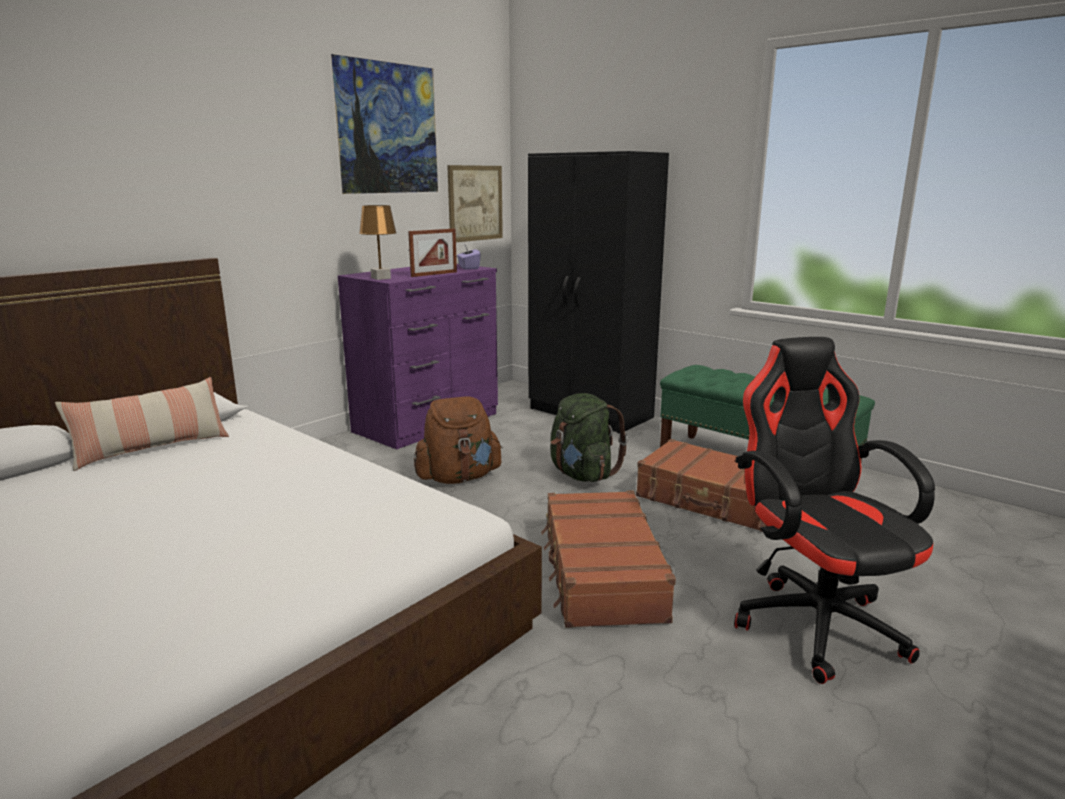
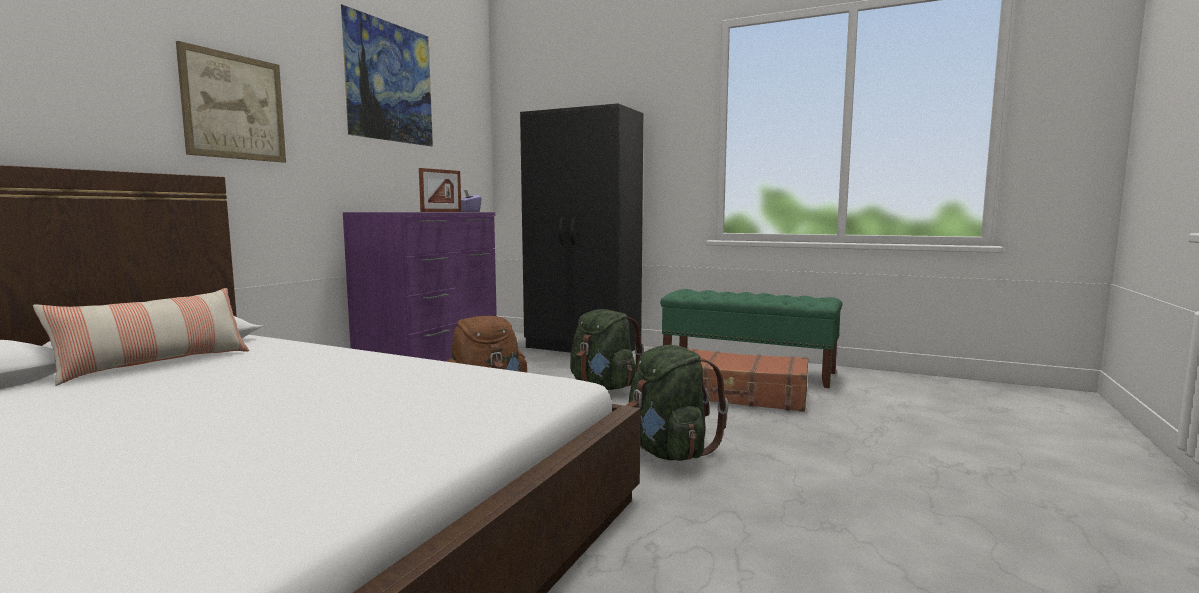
camera: 15 degrees left, 10 degrees down
(381, 278) = (392, 211): brown table lamp -> none
(475, 203) = (464, 162): picture -> picture (234, 107)
(601, 573) = (669, 452): brown suitcase -> green backpack
(812, 620) = (874, 463): black office chair -> none

